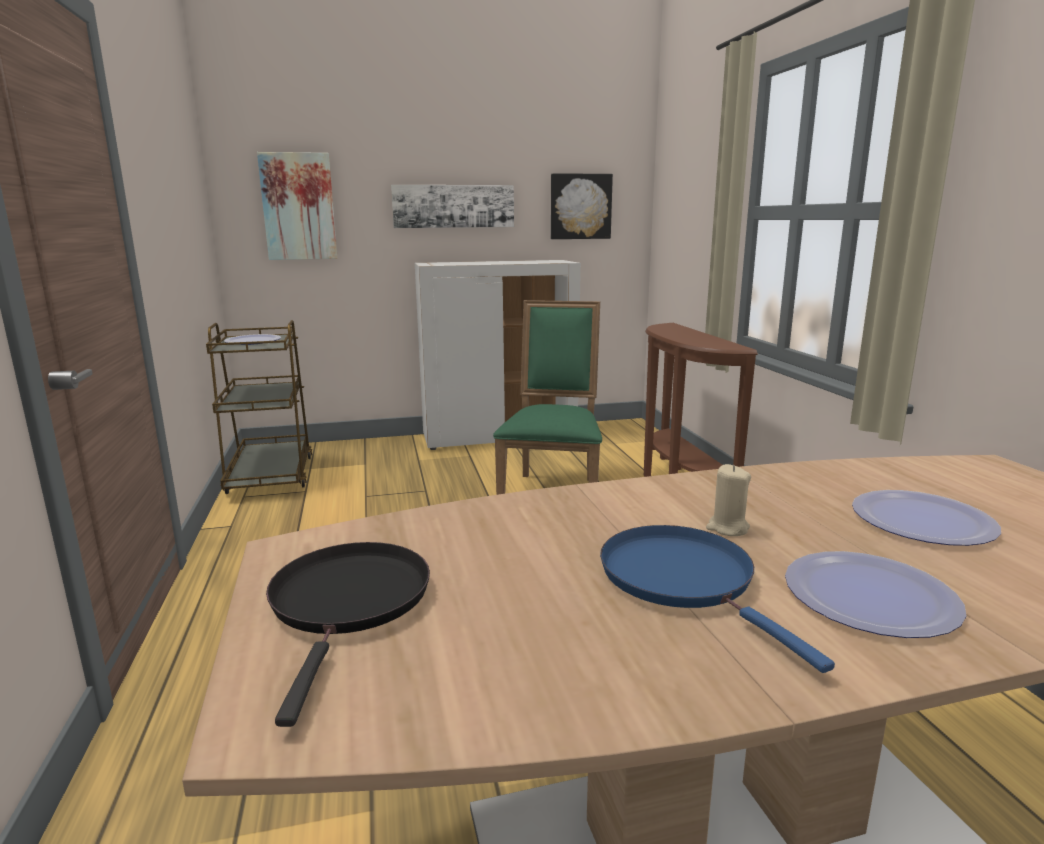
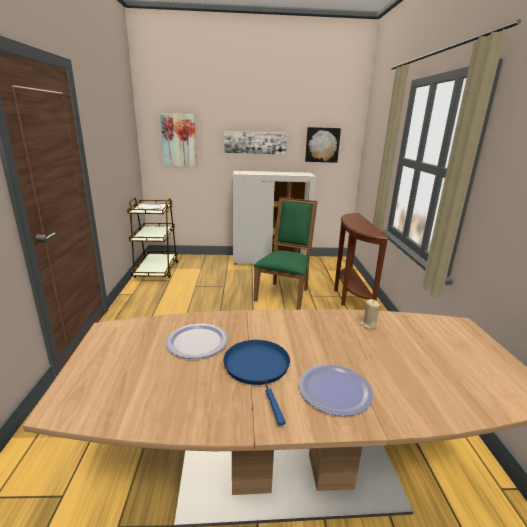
camera: 10 degrees right, 5 degrees up
(349, 603) = (117, 359): black frying pan -> none
(727, 528) = (298, 344): beige candle -> beige candle (368, 325)
(922, 520) = (395, 353): plate -> plate (197, 342)

